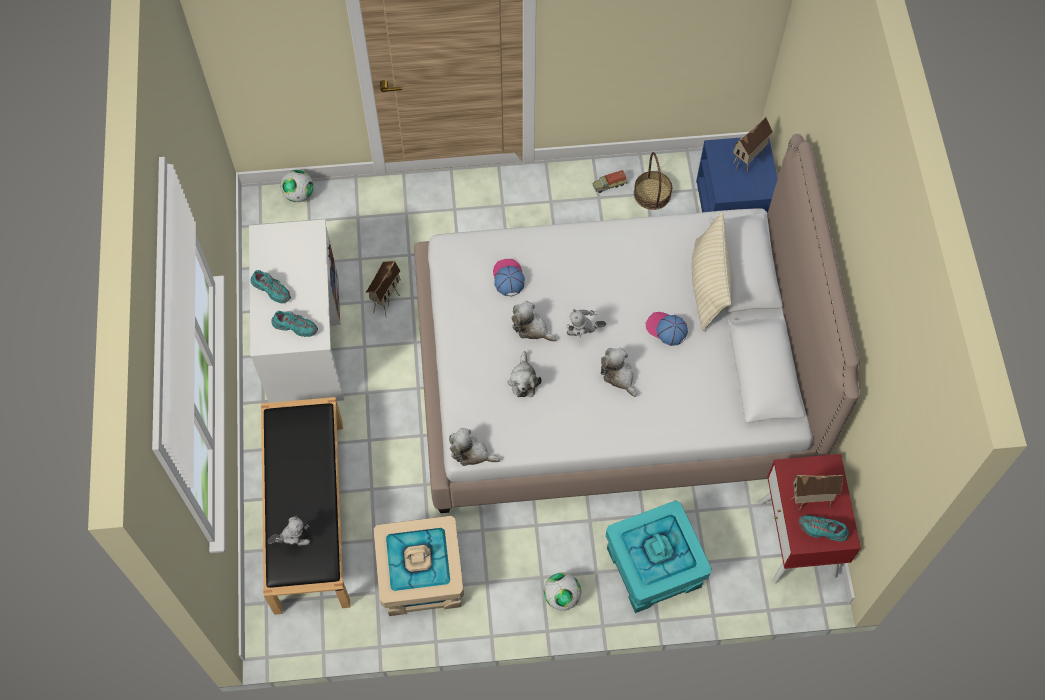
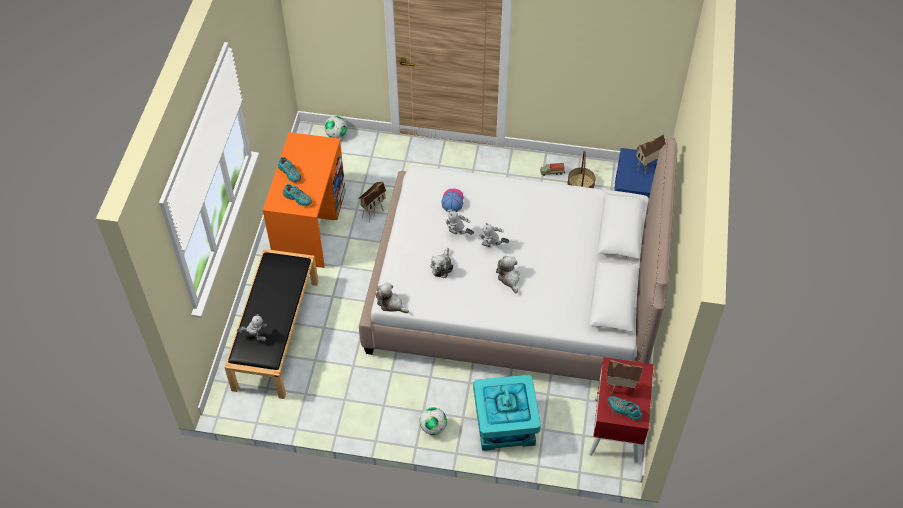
camera: 15 degrees right, 10 degrees down
(305, 340) = (310, 225): white desk -> orange desk
(421, 577) = (339, 391): beige storage box -> none
(531, 328) = (458, 235): plush toy -> toy robot
(666, 329) = (552, 256): cap -> none
(707, 285) = (591, 235): beige pillow -> none

